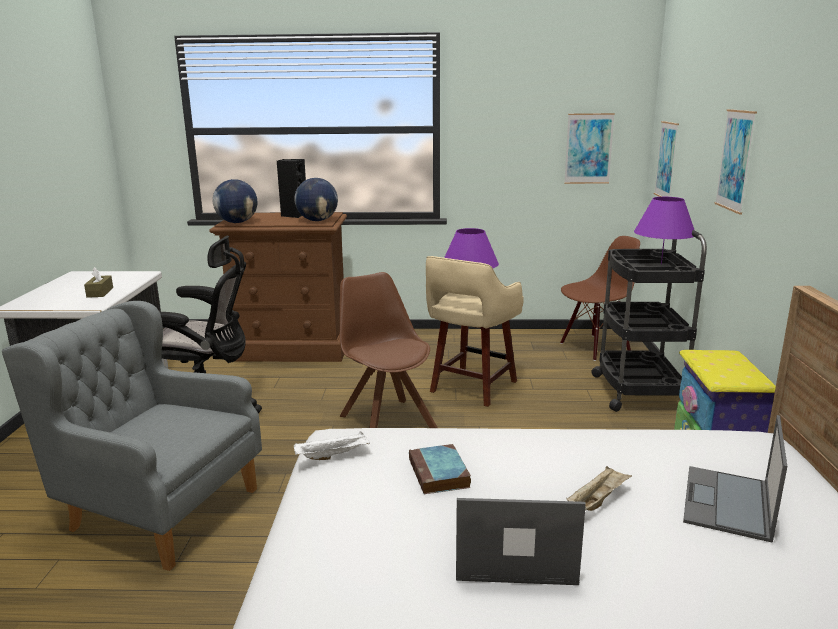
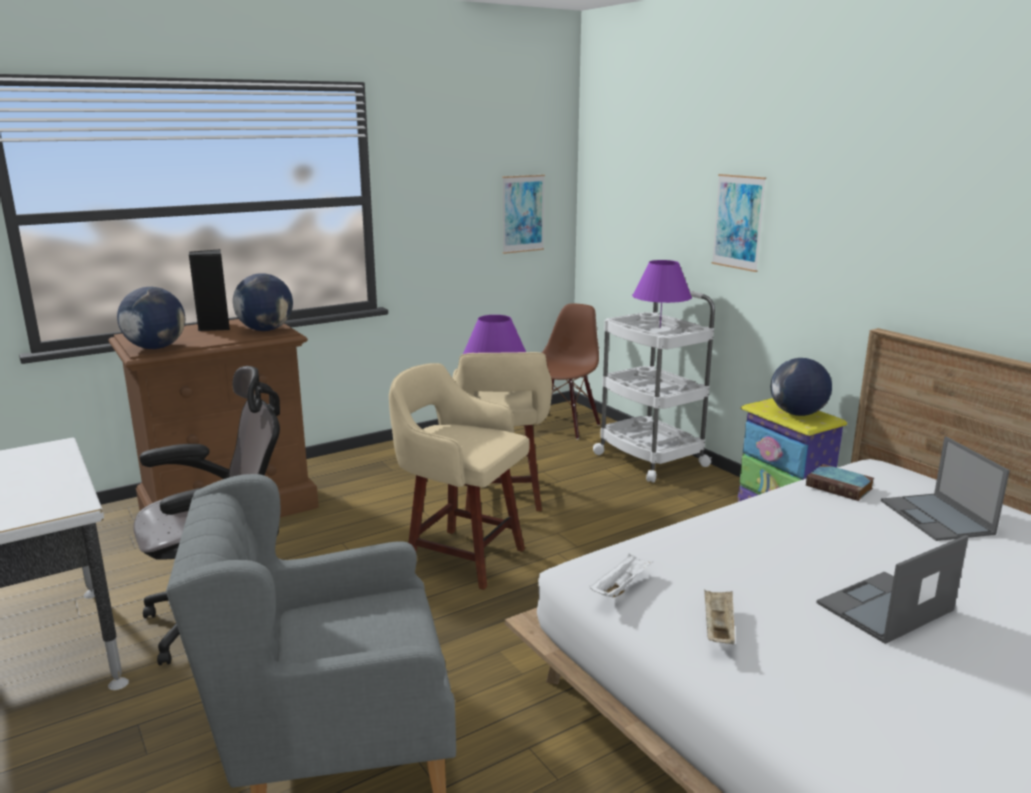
camera: 35 degrees left, 0 degrees up
(100, 292) = (41, 486): brown tissue box -> none
(386, 421) = (461, 557): brown chair -> beige stool
(439, 474) = (736, 569): book -> book (840, 487)
(598, 500) = (868, 545): beige tray -> beige tray (718, 628)
(638, 392) = (649, 459): black cart -> white cart
(666, 160) = (612, 222): picture -> none
(727, 369) = (797, 414): none -> globe

